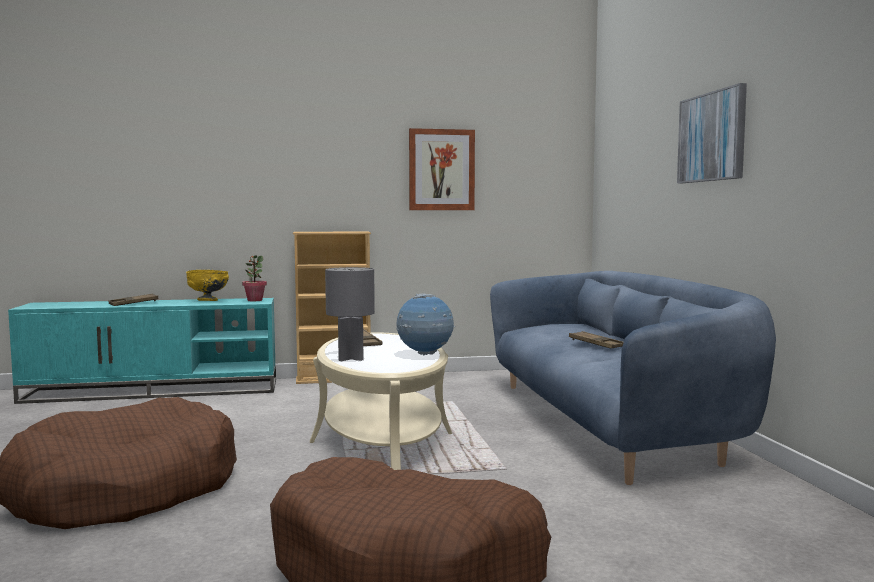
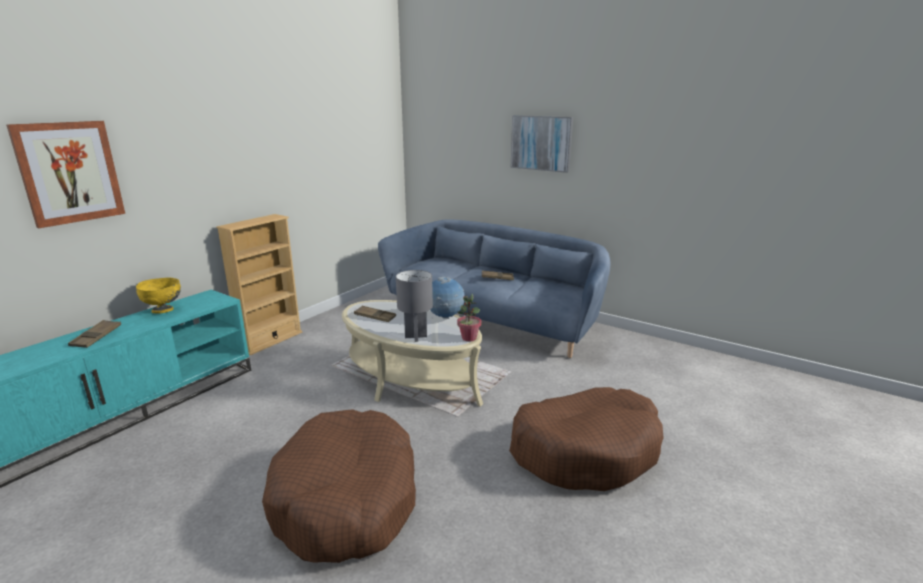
camera: 45 degrees left, 15 degrees up
(254, 300) = (209, 298): potted plant -> potted plant (469, 338)
(441, 170) = (317, 153): picture -> picture (69, 172)

